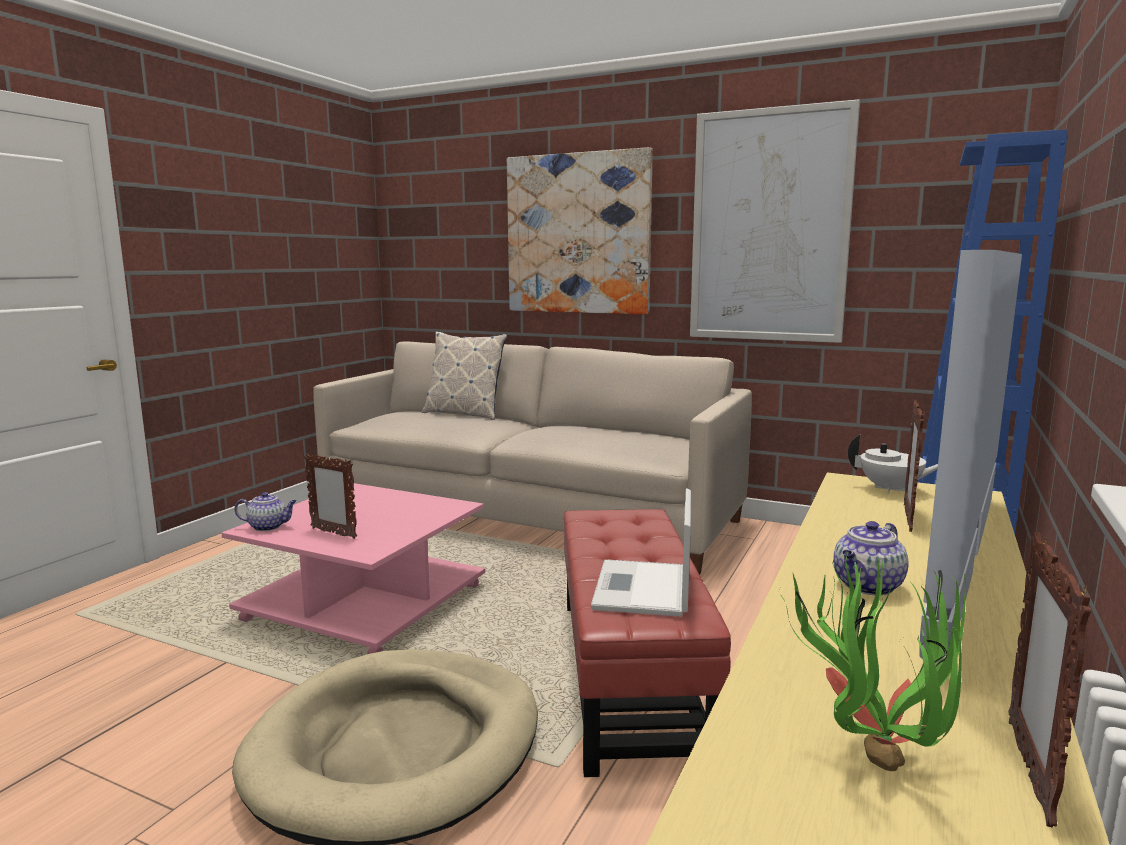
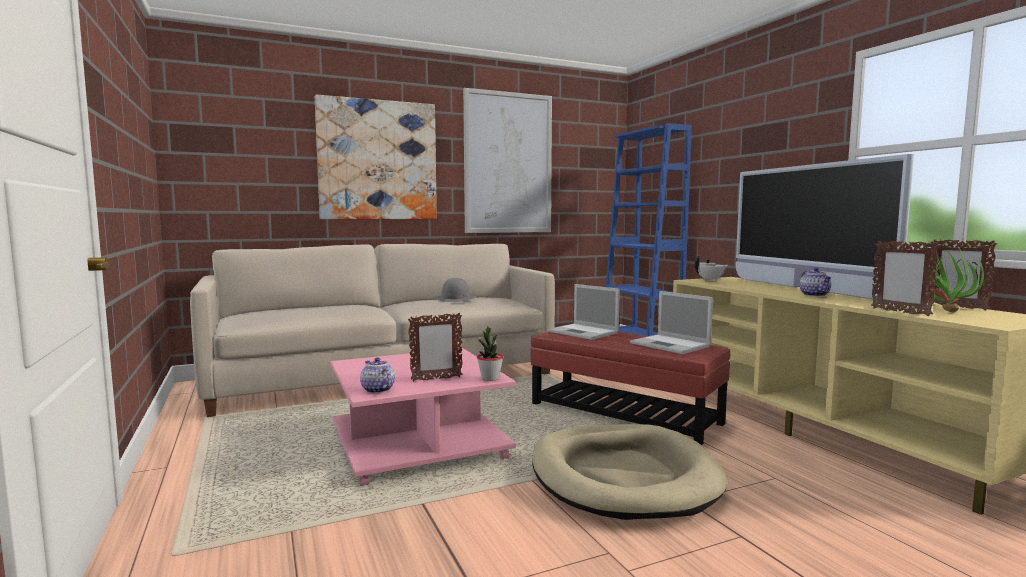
camera: 50 degrees left, 5 degrees down
(268, 527) = (377, 390): teapot -> teapot turned 75 degrees counterclockwise
(364, 551) = (490, 378): none -> potted plant
(465, 414) = (316, 305): pillow -> none
(597, 433) = (455, 298): none -> grey hat
(622, 526) = (584, 332): none -> laptop
(908, 518) = (748, 284): picture frame -> picture frame (900, 312)

